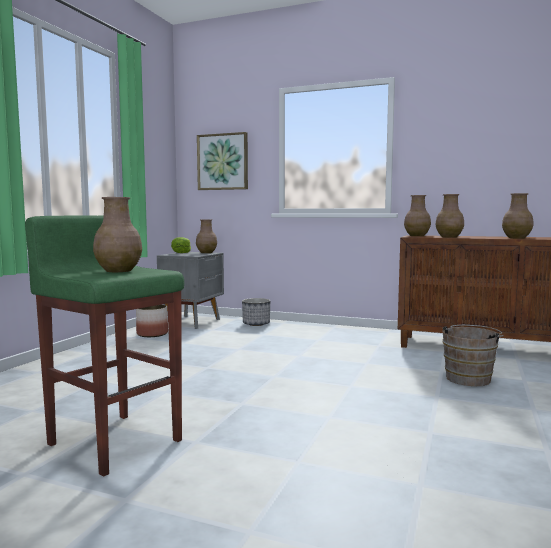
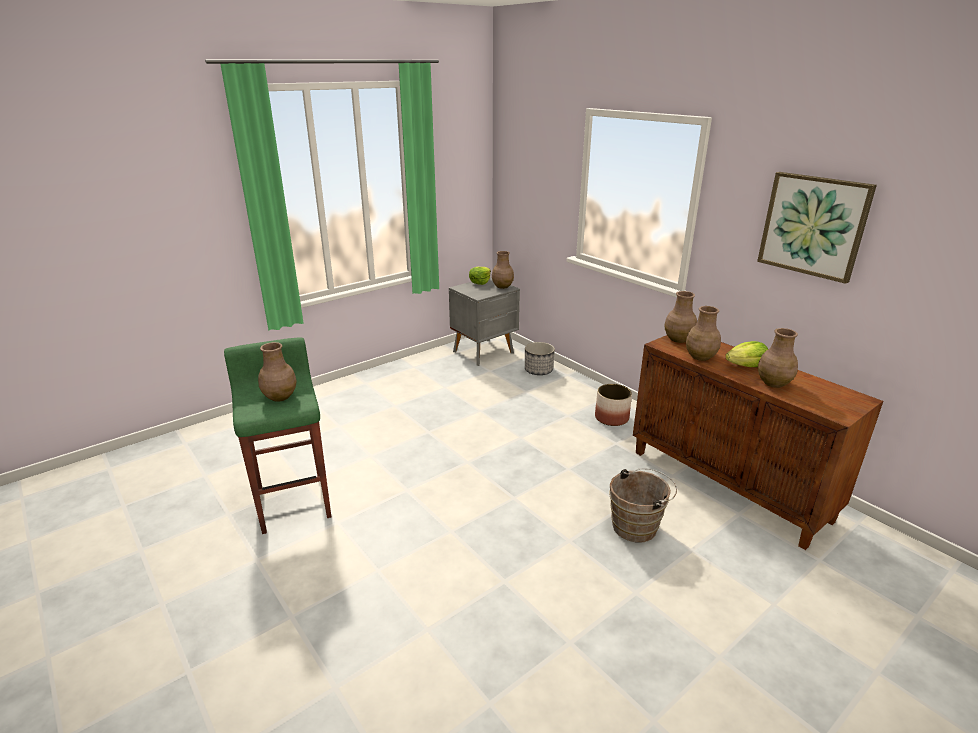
camera: 30 degrees right, 20 degrees up
(152, 334) = (434, 365): planter -> planter (612, 418)
(223, 162) = (531, 185): picture -> picture (813, 225)
(484, 237) = (746, 366): none -> lettuce

